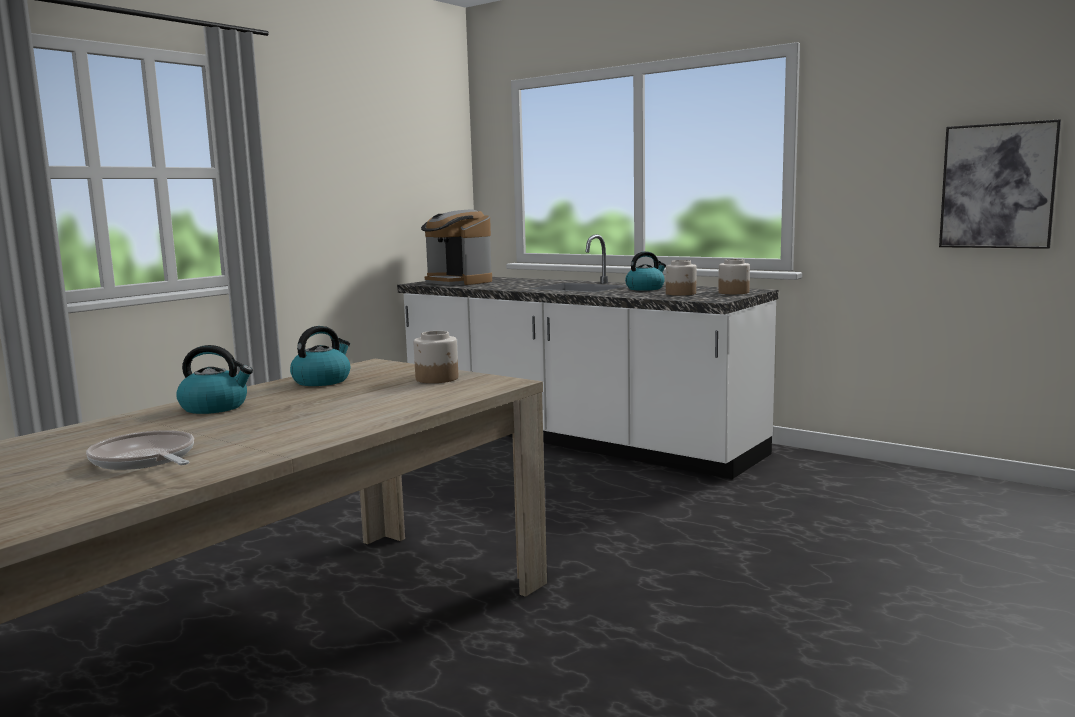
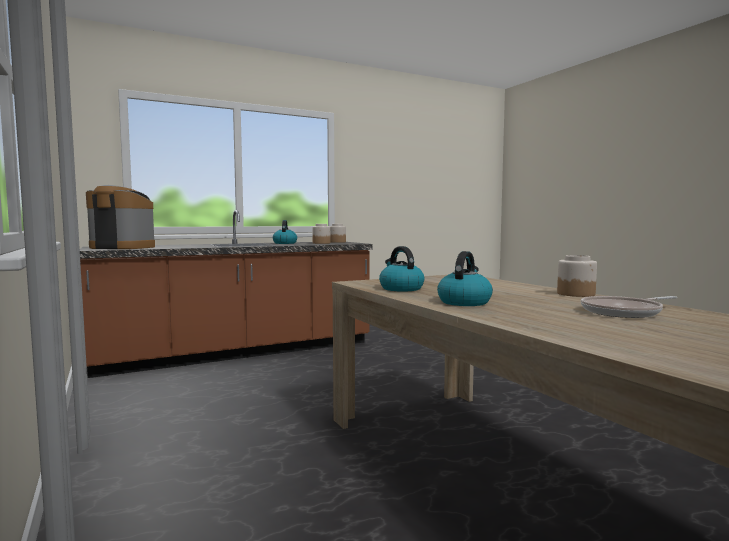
camera: 65 degrees left, 5 degrees down
(437, 379) = (431, 279): jar -> jar (576, 294)
(458, 282) = (123, 247): coffee machine -> coffee machine turned 150 degrees counterclockwise
(574, 437) = (238, 352): white counter -> brown counter
(997, 186) = (414, 192): picture -> none

